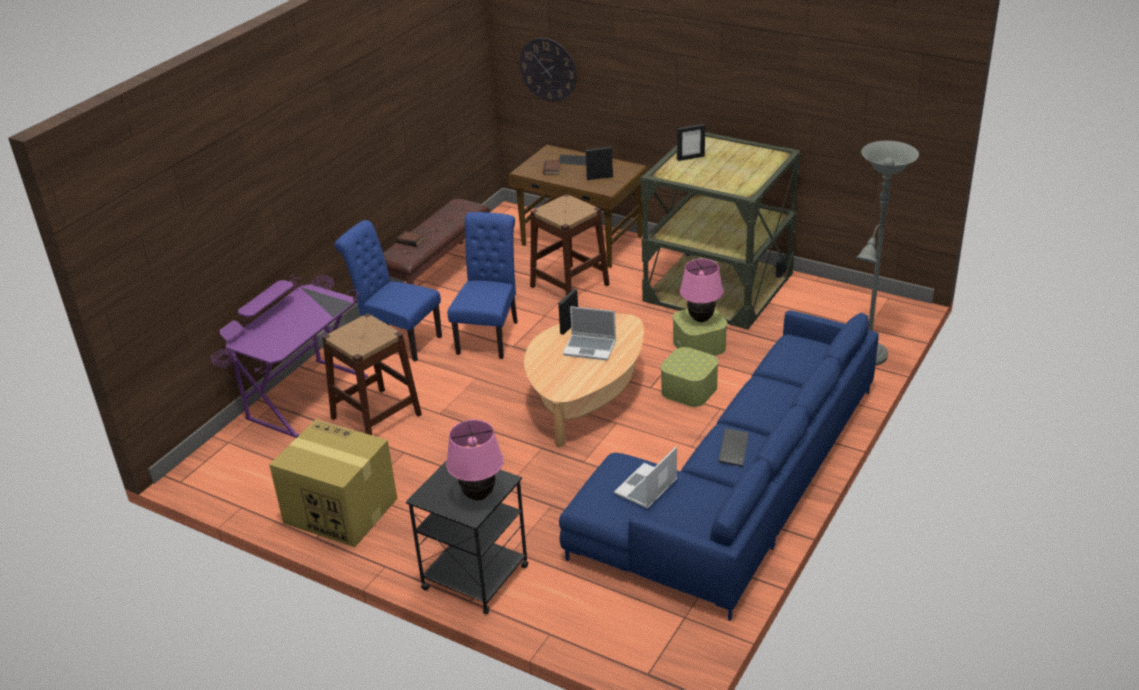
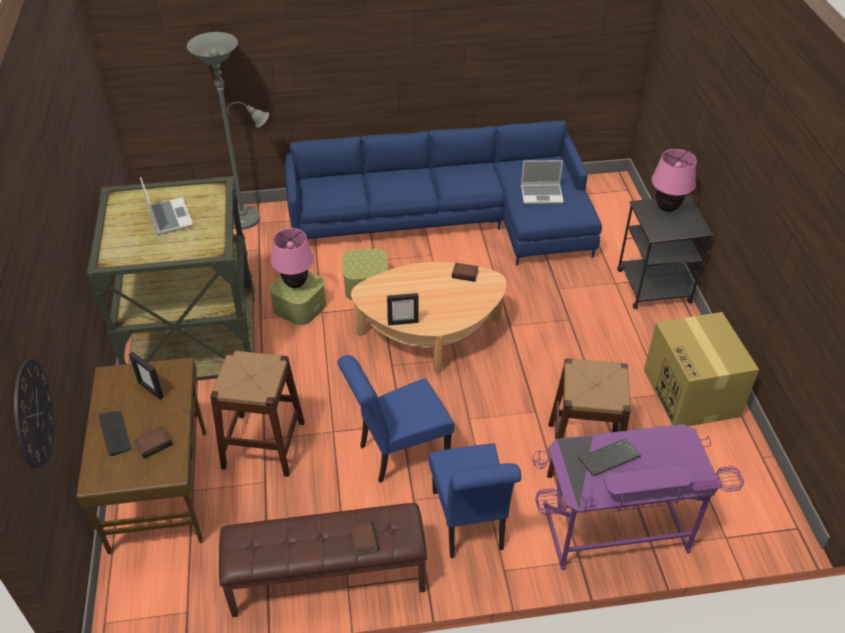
camera: 130 degrees left, 10 degrees up
(587, 382) = (465, 274): none -> book
(590, 348) = (421, 294): laptop -> laptop (169, 217)
(690, 157) = (160, 248): picture frame -> none
(732, 448) = (466, 178): keyboard -> keyboard (609, 459)

